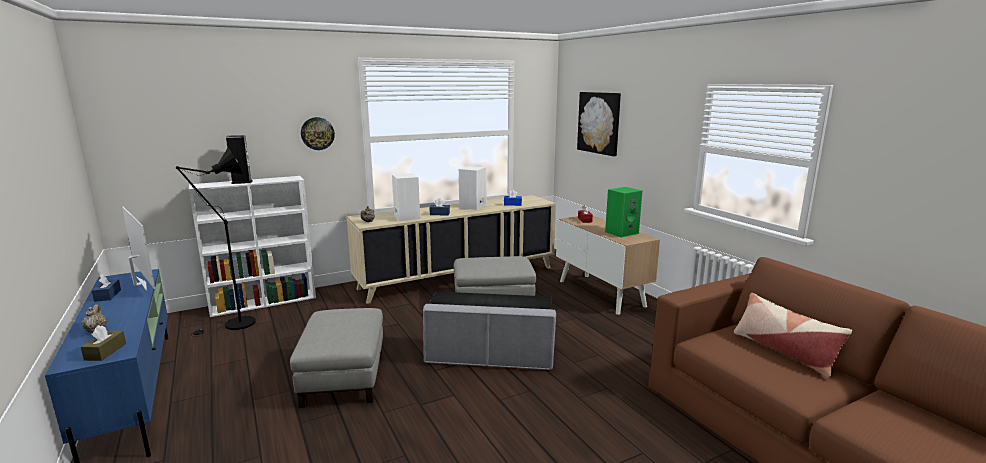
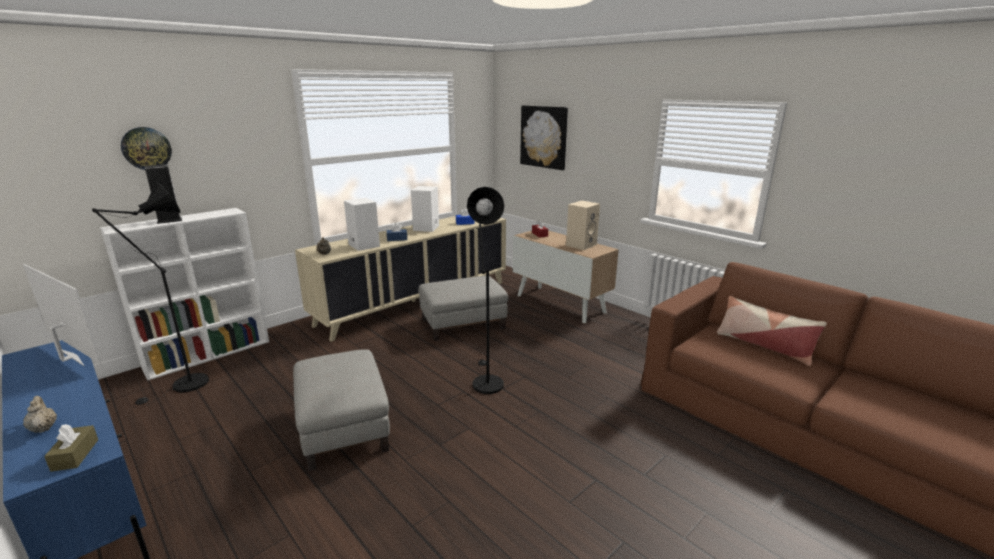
camera: 15 degrees left, 5 degrees up
(107, 295) = (31, 379): blue tissue box -> none
(317, 133) = (251, 158): wall clock -> wall clock (146, 148)
(490, 356) = (485, 381): grey ottoman -> black floor lamp
(622, 232) = (581, 245): green speaker -> beige speaker

